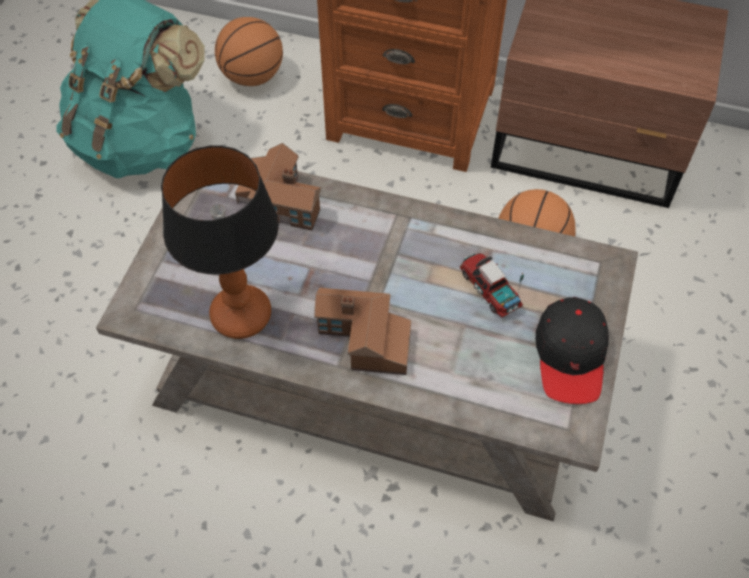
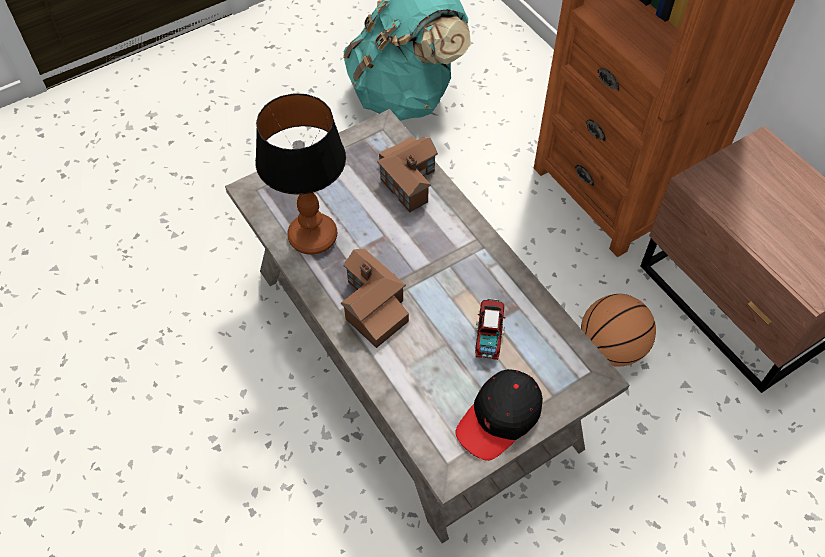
camera: 40 degrees right, 0 degrees up
(252, 77) = (522, 91): basketball -> none

